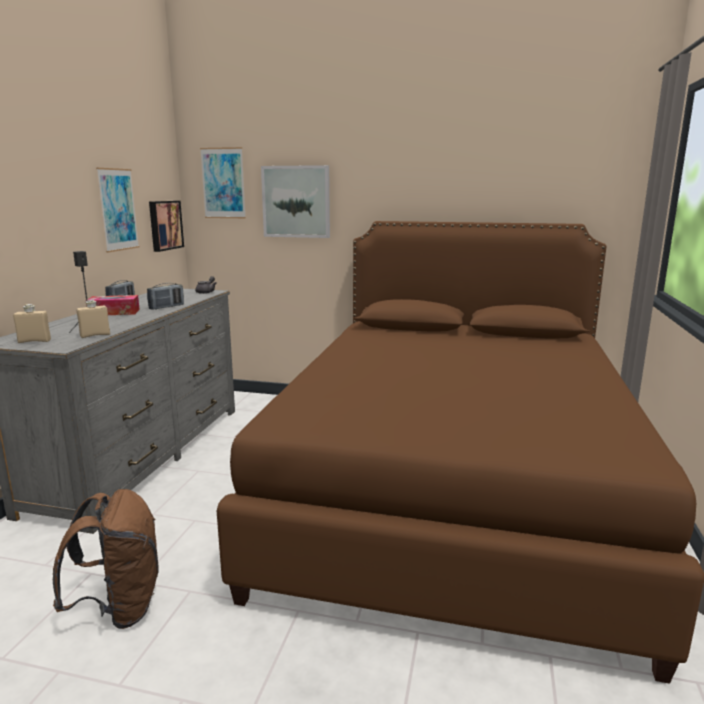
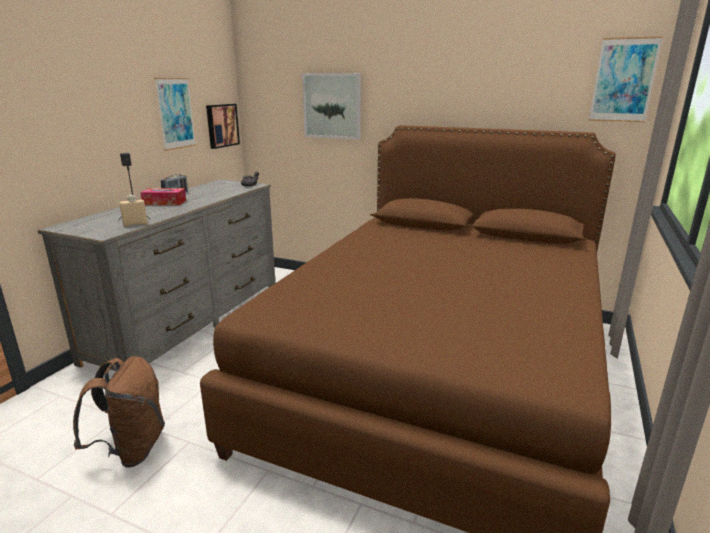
camera: 10 degrees right, 5 degrees up
(34, 341) = (87, 227): beige bottle -> none
(166, 307) = (209, 199): radio -> none
(223, 183) = (272, 88): picture -> picture (623, 80)

